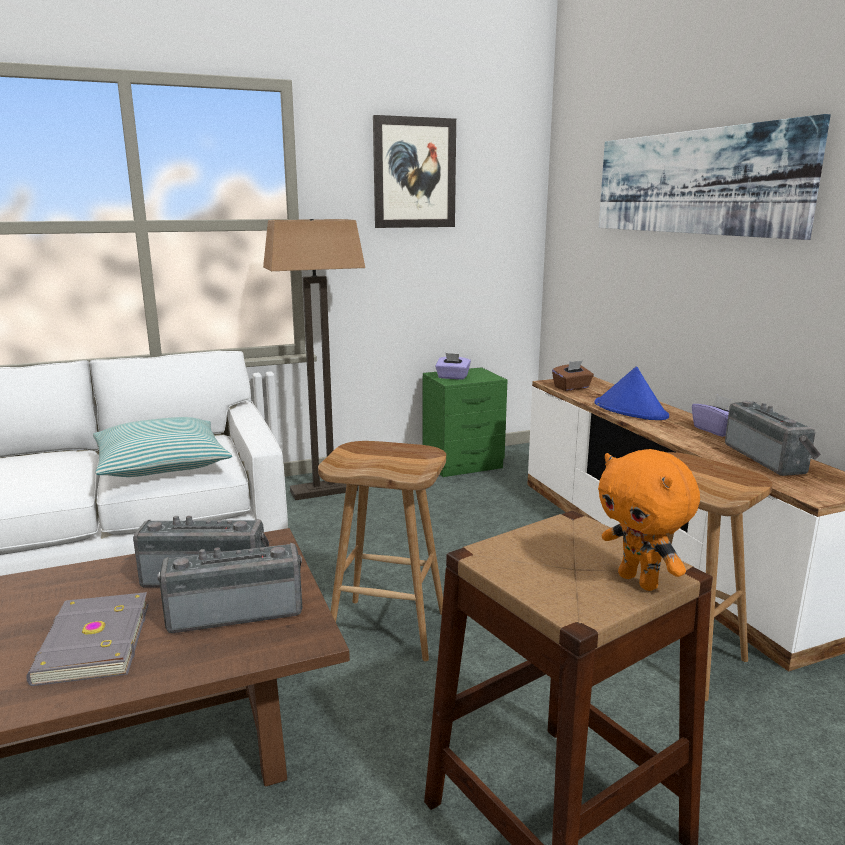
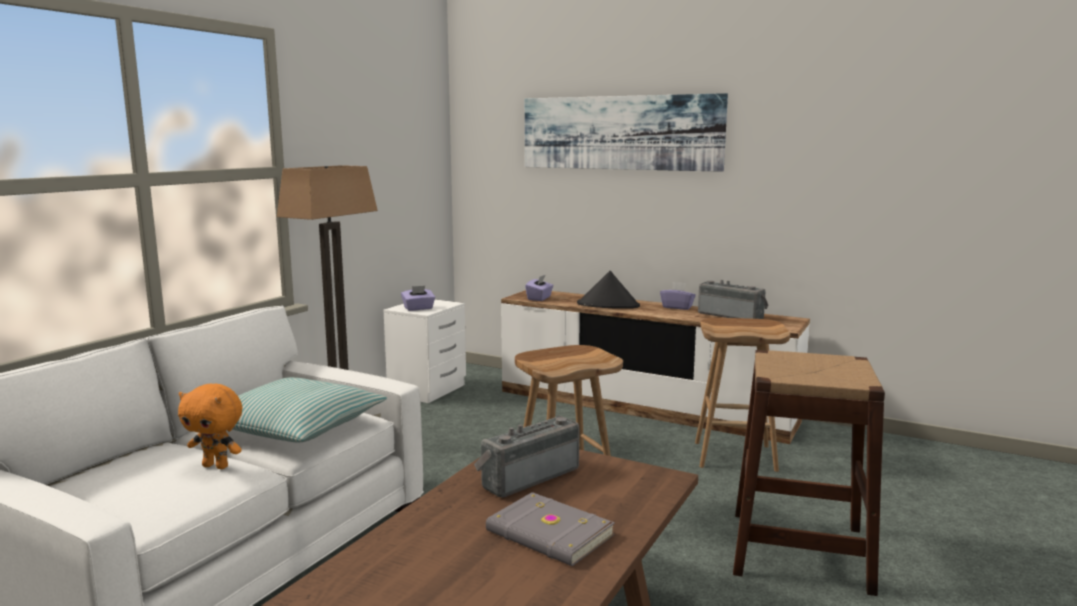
camera: 40 degrees left, 5 degrees down
(236, 611) = (595, 484): radio -> none
(414, 173) = (366, 121): picture -> none
(464, 464) = (429, 389): green nightstand -> white nightstand
(572, 388) = (539, 298): brown tissue box -> purple tissue box
(631, 410) = (608, 305): blue hat -> black hat
(640, 581) = (851, 367): orange plush toy -> orange plush toy (216, 466)

